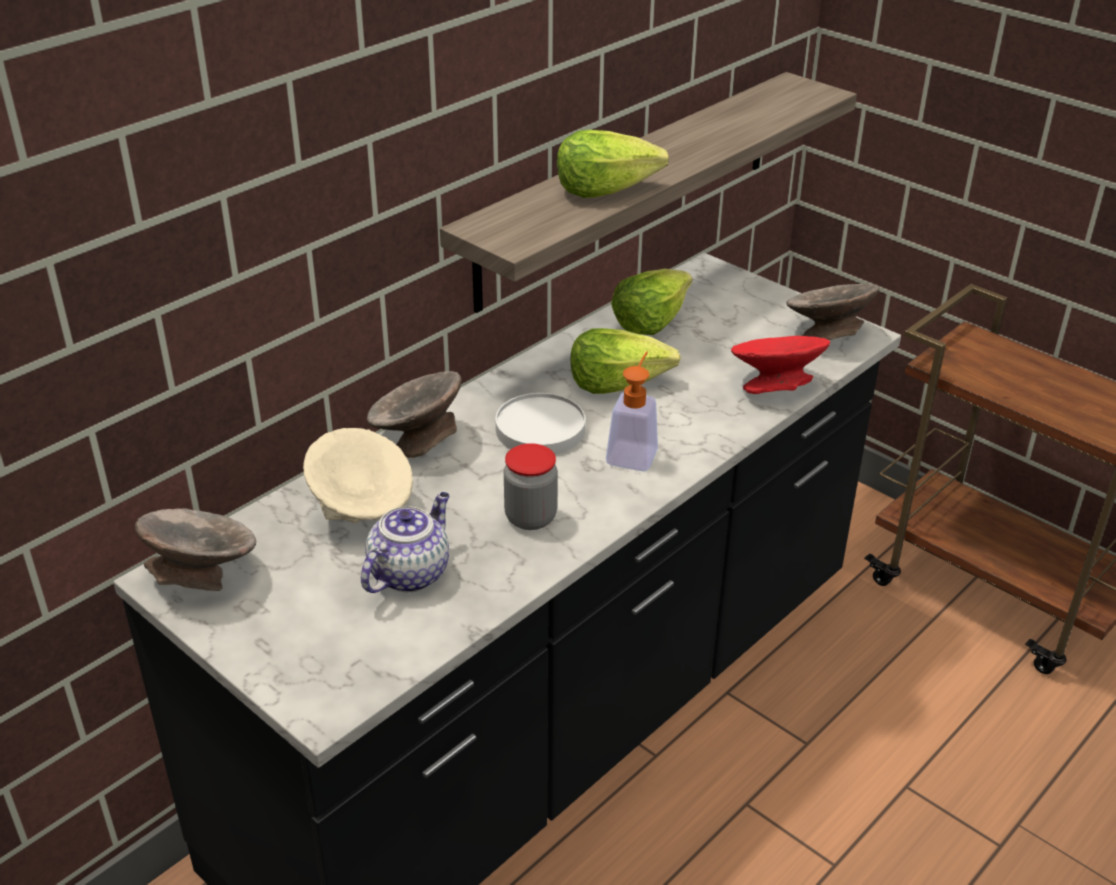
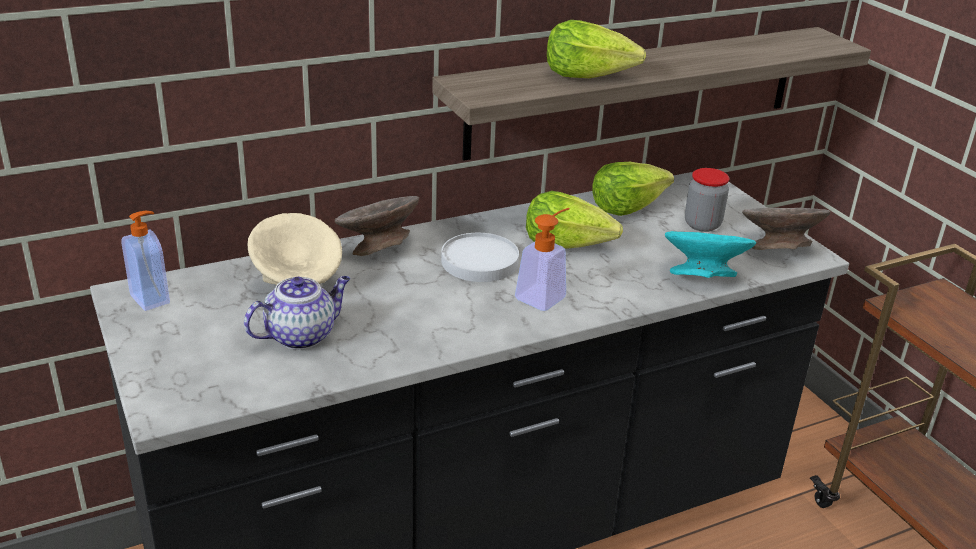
camera: 20 degrees right, 5 degrees down
(202, 576) = (151, 299): grey bowl -> soap dispenser
(530, 517) = (425, 321): jar -> jar (702, 225)
(774, 387) = (702, 276): red bowl -> turquoise bowl

